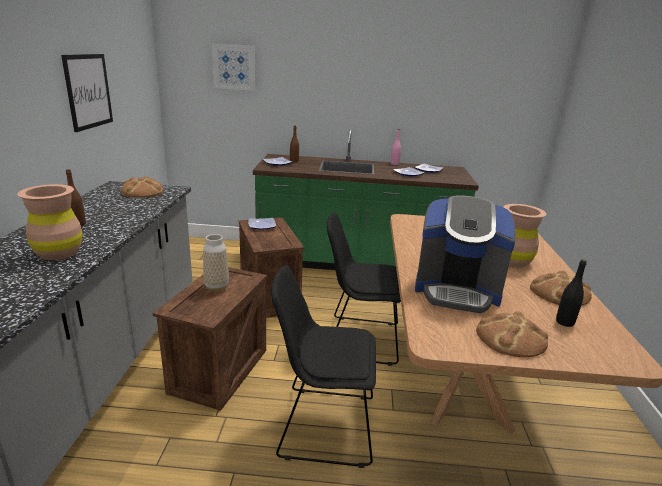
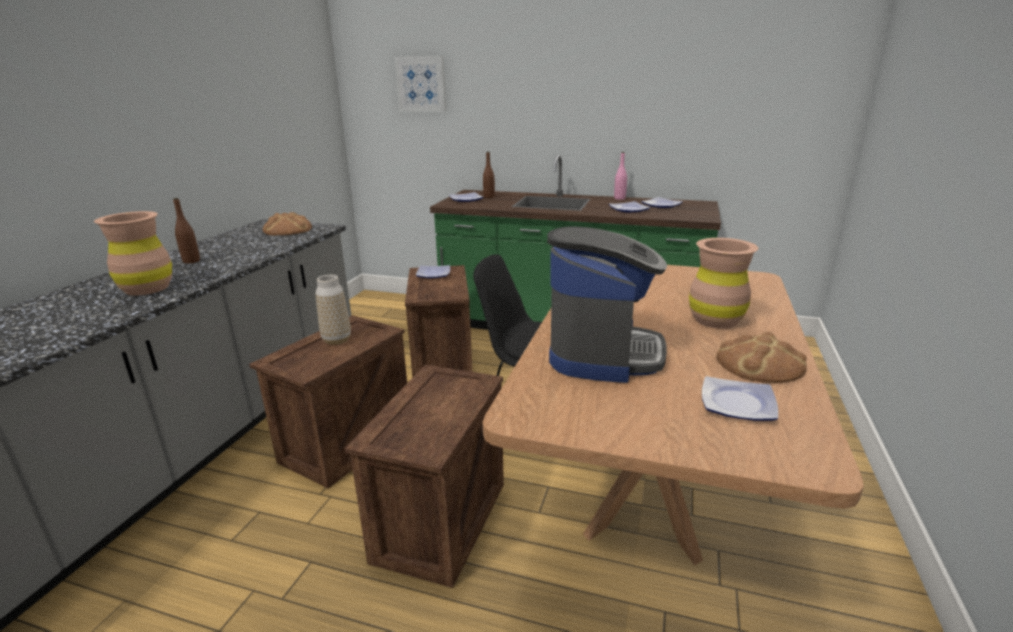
camera: 15 degrees right, 0 degrees up
(88, 91) = (234, 116): picture -> none
(322, 425) = (440, 520): black chair -> crate
(457, 290) = (603, 353): coffee machine -> coffee machine turned 105 degrees counterclockwise
(510, 337) = (638, 417): bread -> none
(564, 322) = (739, 403): black bottle -> plate

